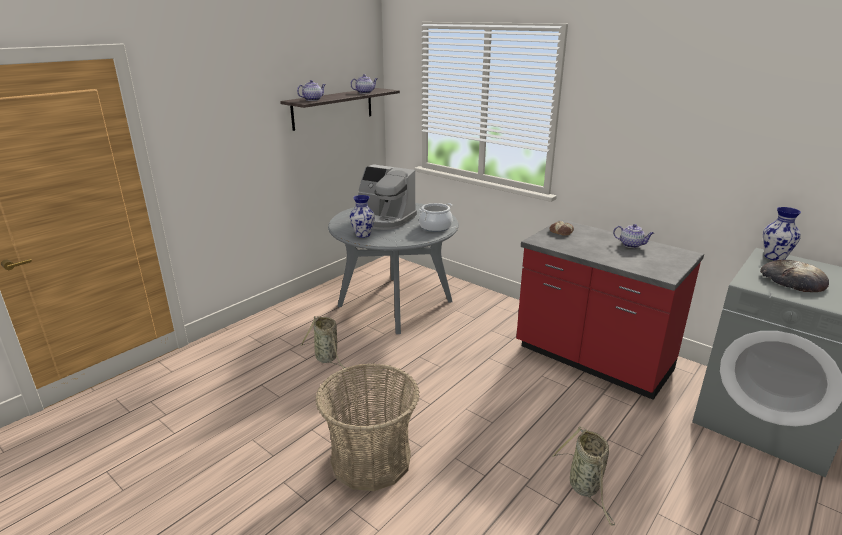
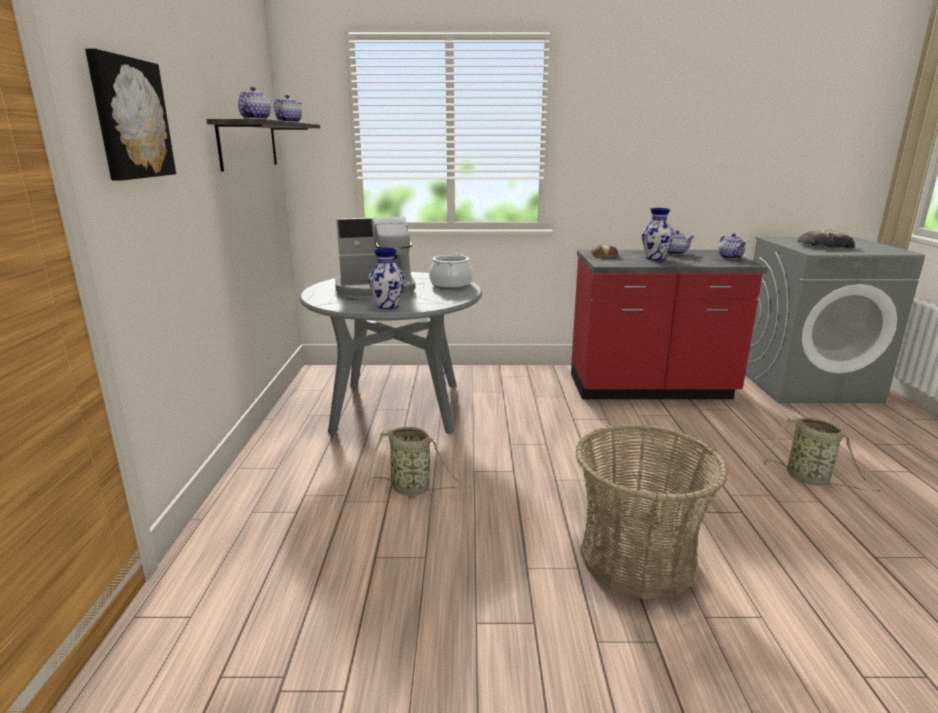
camera: 40 degrees left, 5 degrees down
(200, 115) = (129, 118): none -> picture
(671, 264) = (731, 258): none -> teapot
(775, 257) = (780, 238): vase -> vase (655, 258)

